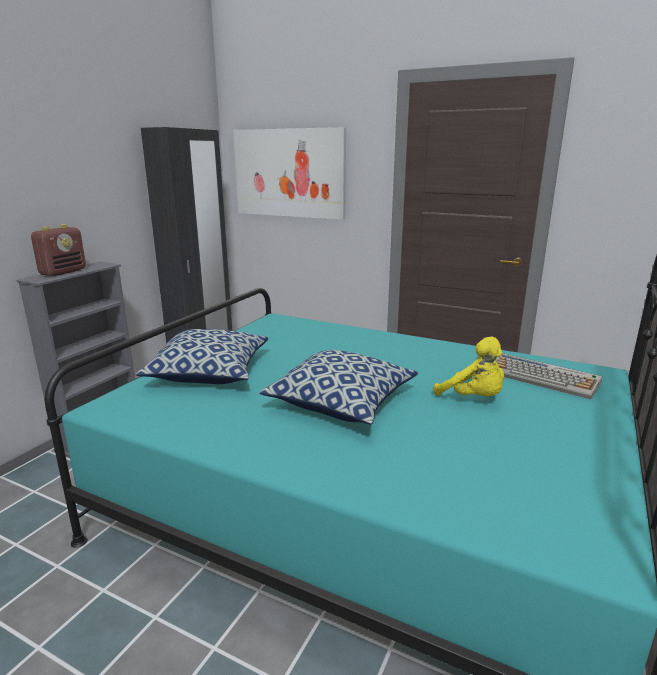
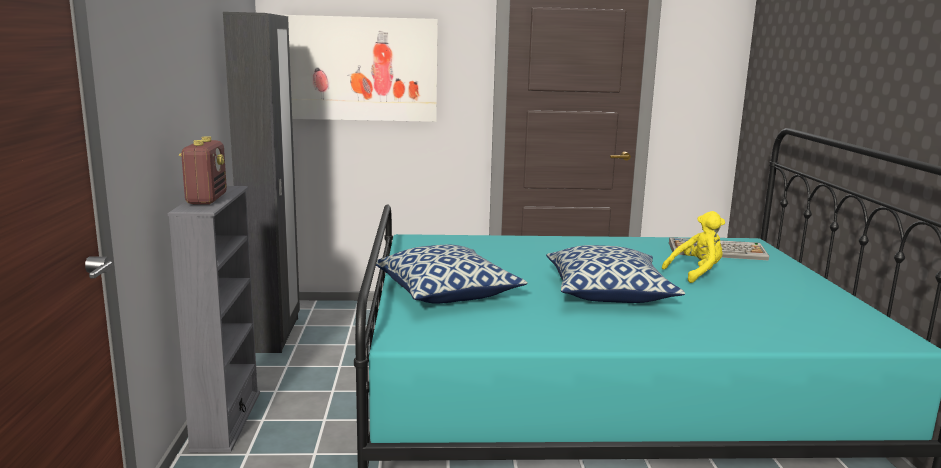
camera: 30 degrees left, 5 degrees down
(473, 398) = (696, 273): yellow plush toy -> yellow plush toy turned 45 degrees counterclockwise

